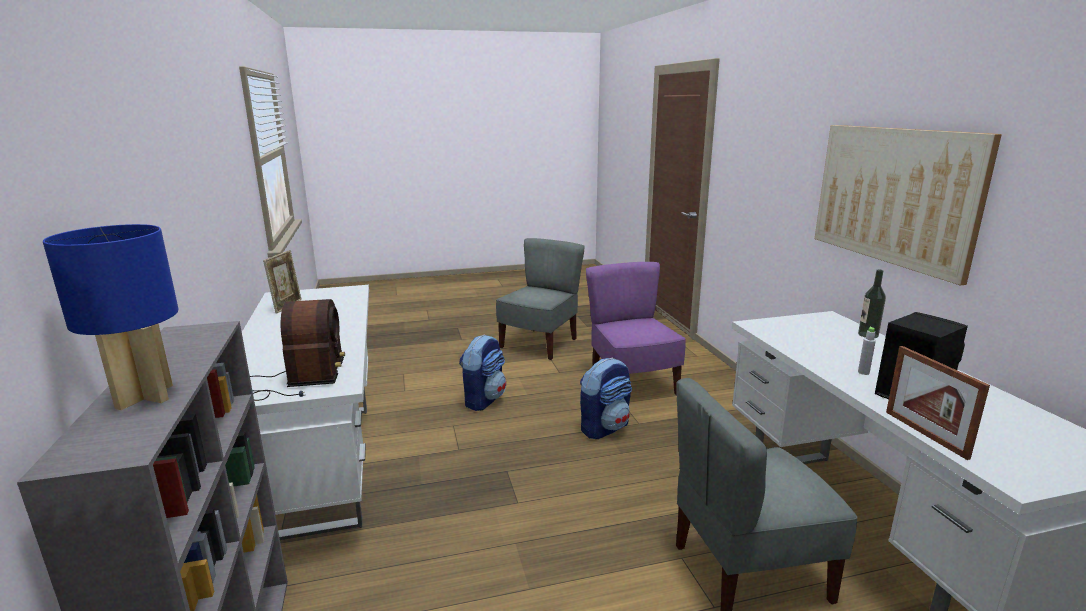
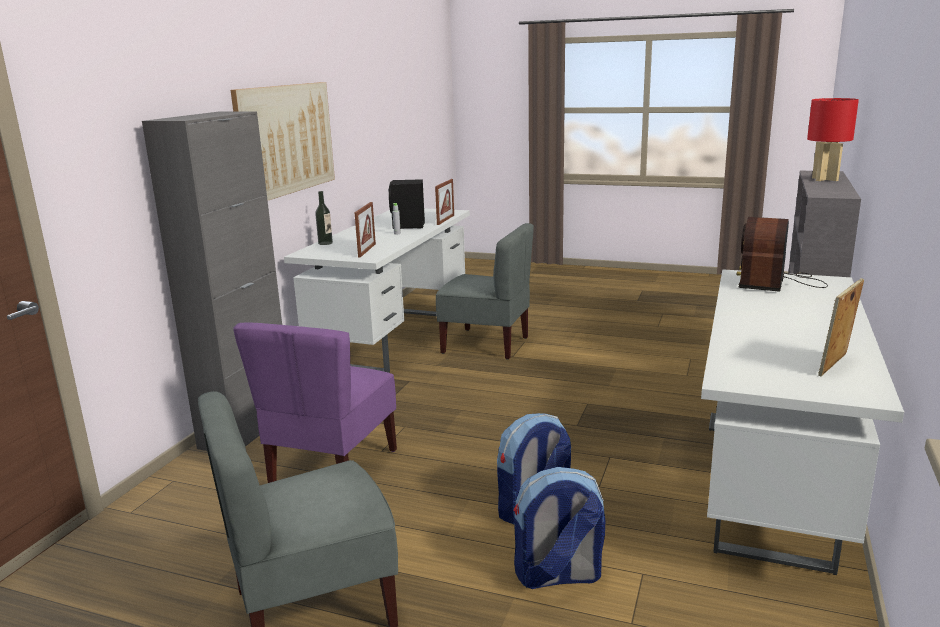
camera: 145 degrees left, 0 degrees up
(145, 396) = (824, 179): blue table lamp -> red table lamp
(605, 428) = (442, 432): backpack -> backpack (557, 576)
(732, 387) = (247, 429): none -> grey cabinet
(792, 334) = (367, 250): none -> picture frame

